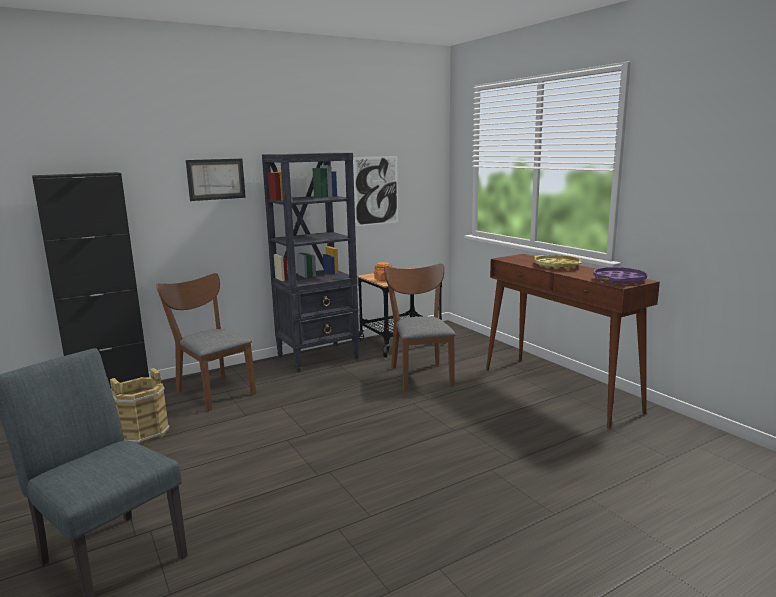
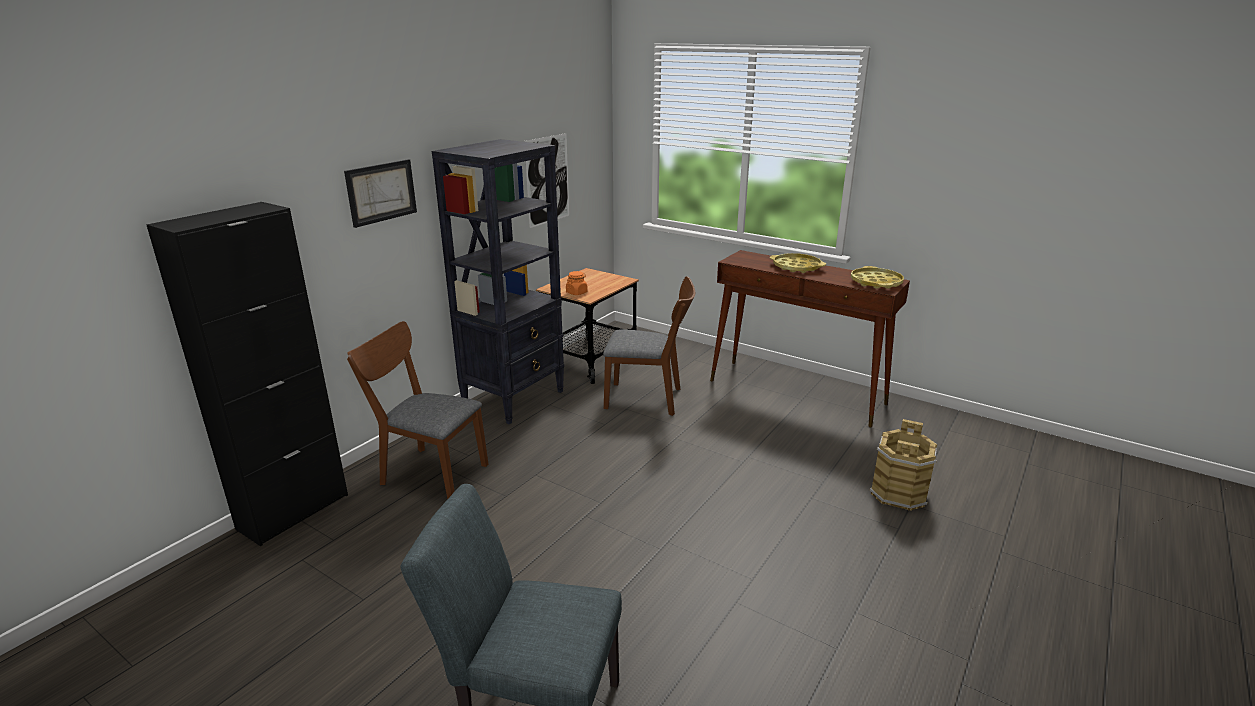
camera: 25 degrees left, 10 degrees up
(143, 433) = (399, 552): brown bucket -> brown bucket (899, 493)
(420, 374) = (649, 399): brown chair -> brown chair turned 135 degrees clockwise
(619, 280) = (876, 282): purple tray -> yellow tray

